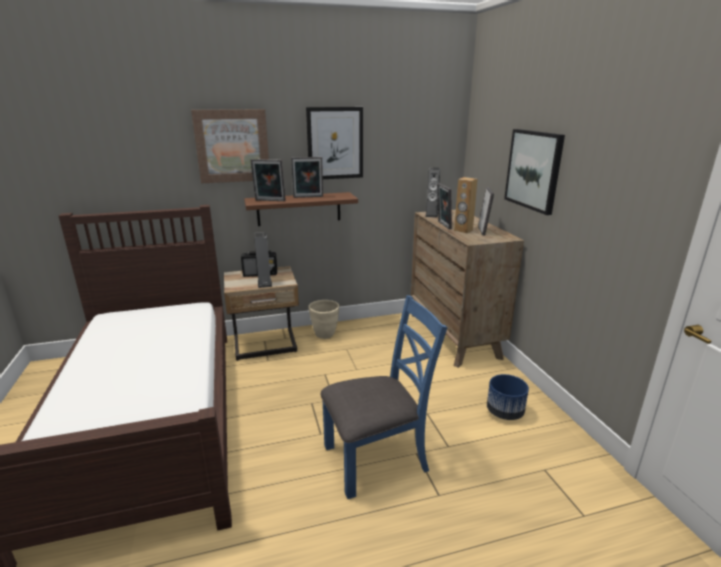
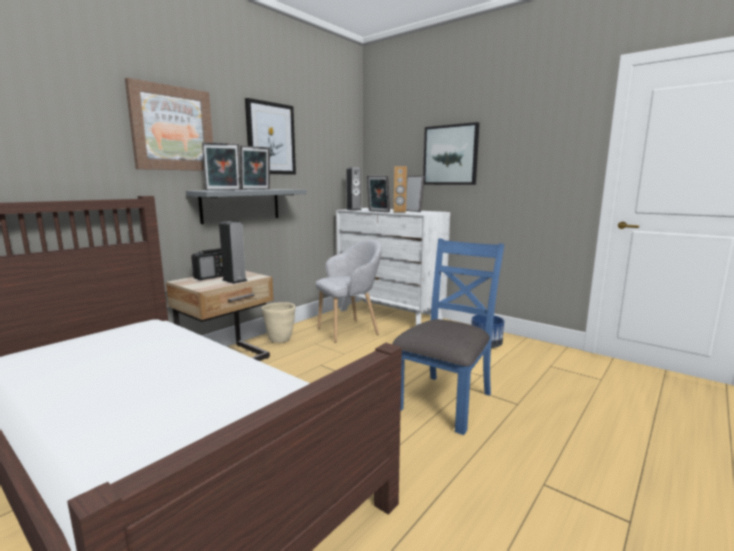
camera: 35 degrees left, 10 degrees down
(299, 209) = (241, 205): brown shelf -> grey shelf
(391, 343) = (349, 330): none -> grey armchair
(454, 335) = (390, 314): brown dresser -> white dresser

